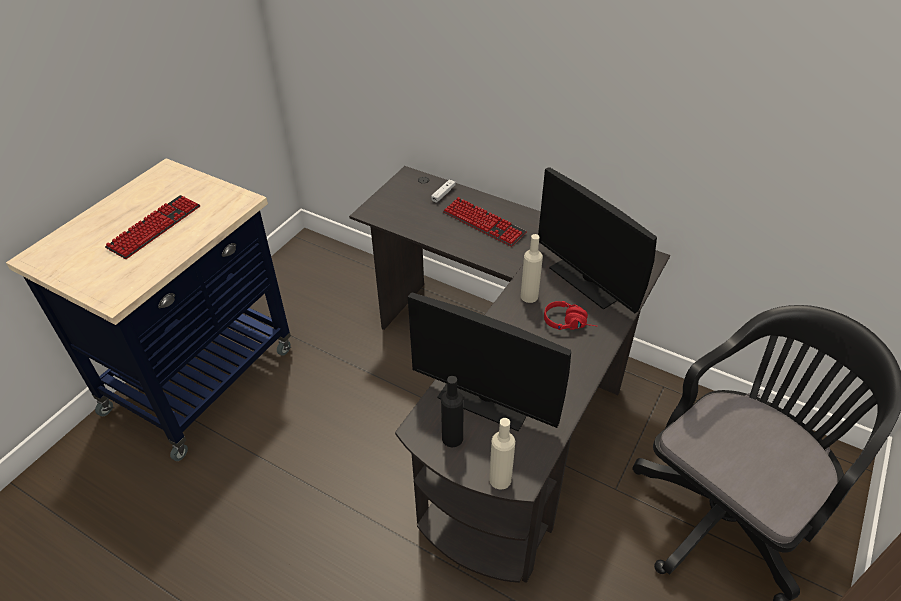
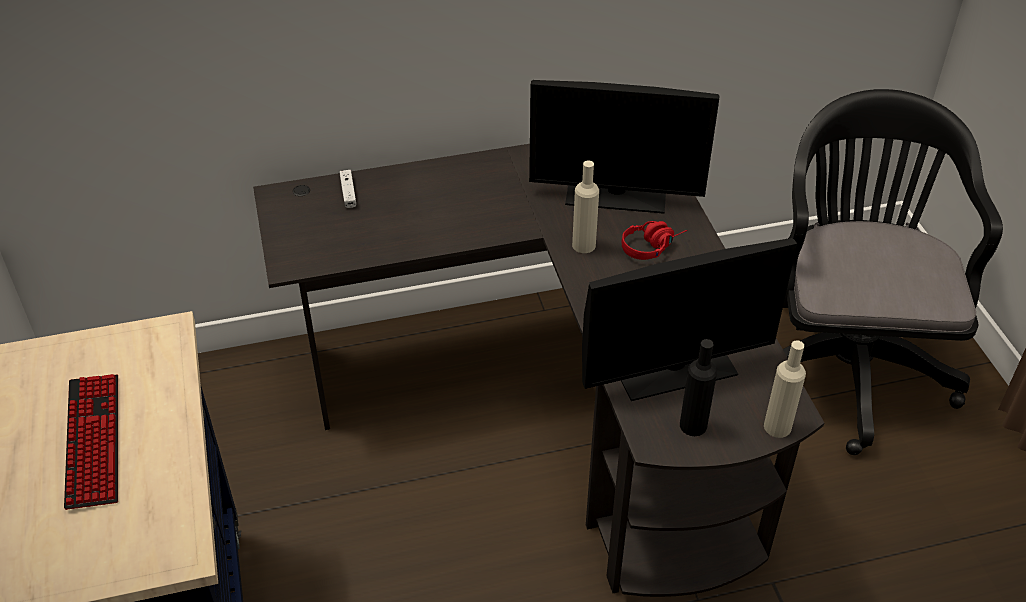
camera: 45 degrees left, 0 degrees up
(483, 223) = (438, 199): keyboard -> none

